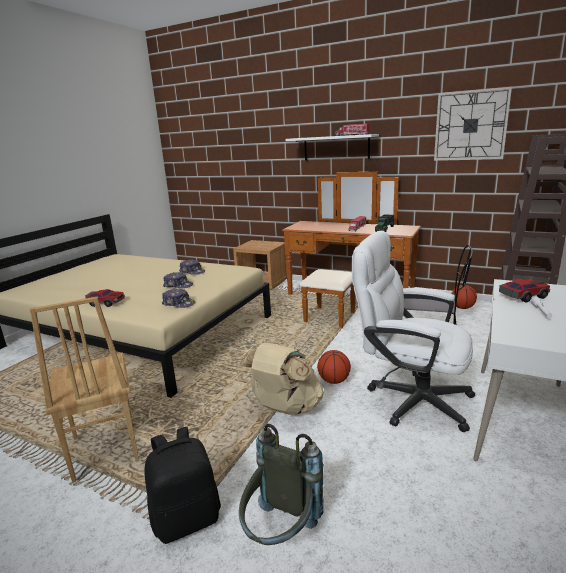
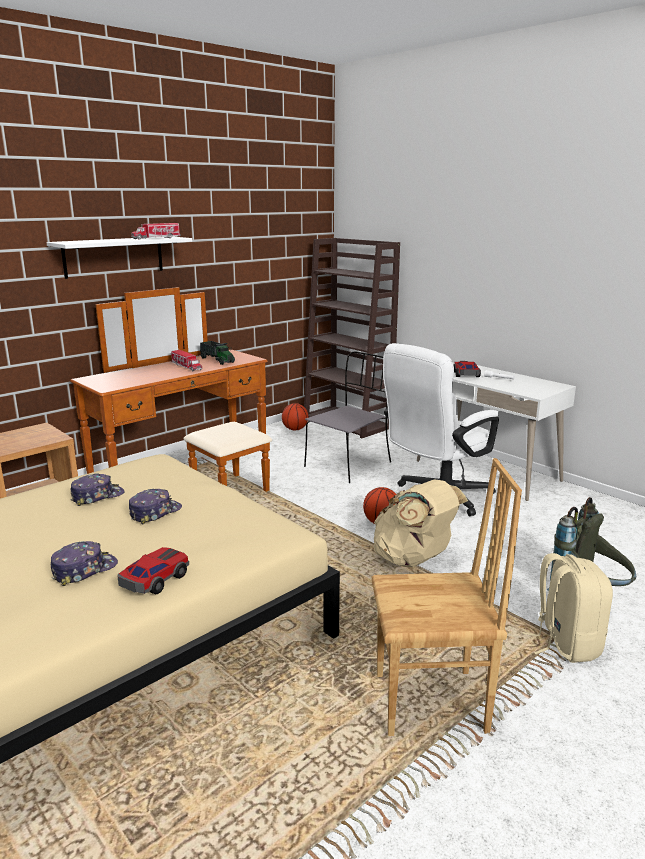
camera: 70 degrees left, 0 degrees up
(179, 303) = (246, 518): cap -> cap (84, 570)
(187, 518) = (565, 643): black backpack -> beige backpack
(470, 125) = (261, 228): wall clock -> none

